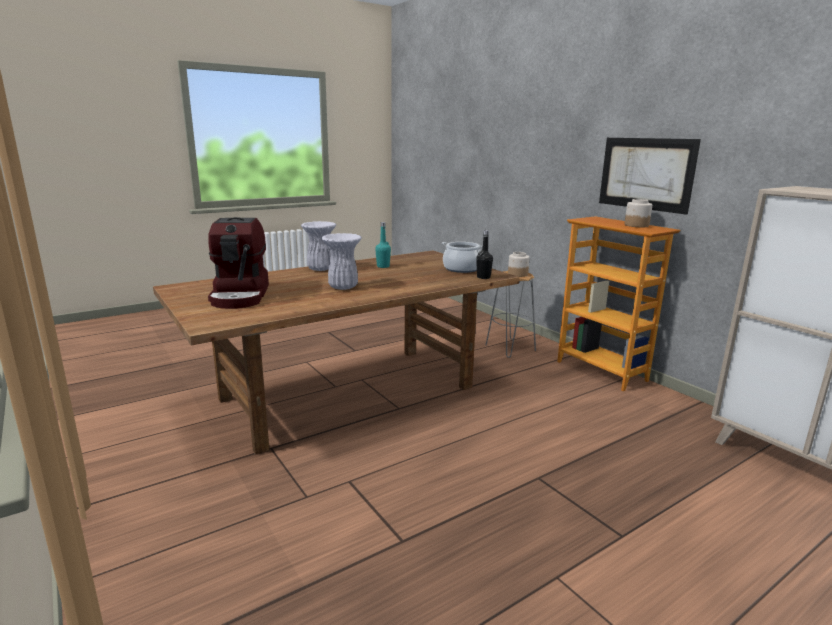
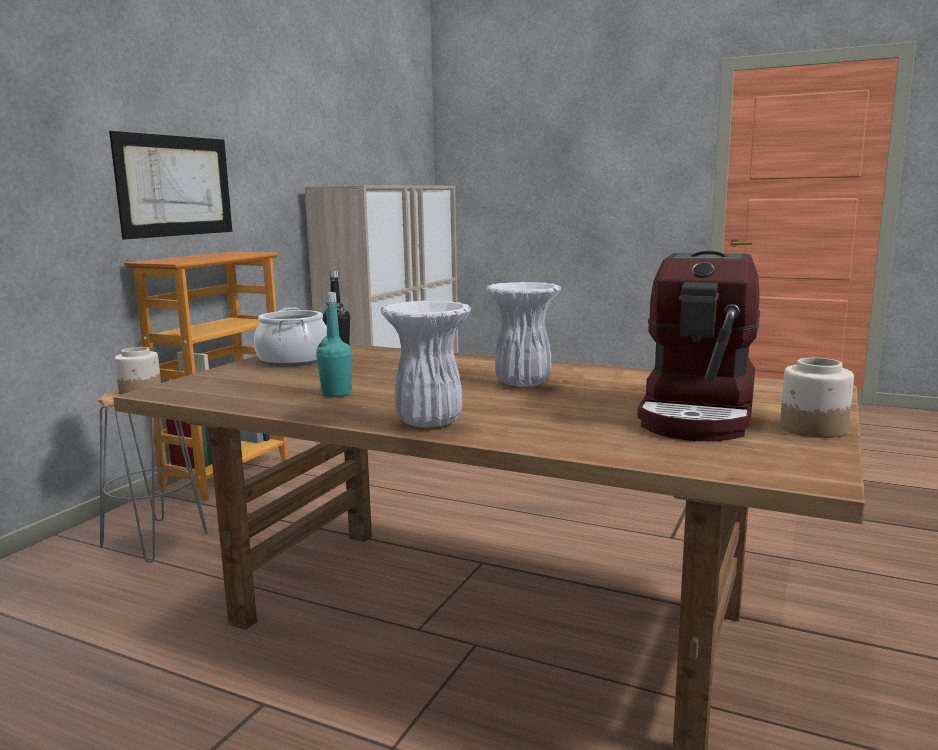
camera: 120 degrees left, 5 degrees down
(241, 295) = (699, 414): coffee machine -> coffee machine turned 150 degrees clockwise
(636, 225) = (213, 255): jar -> jar (813, 428)

